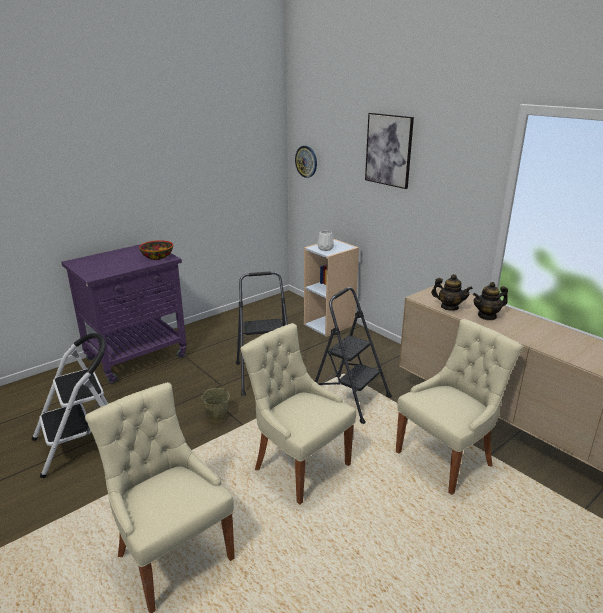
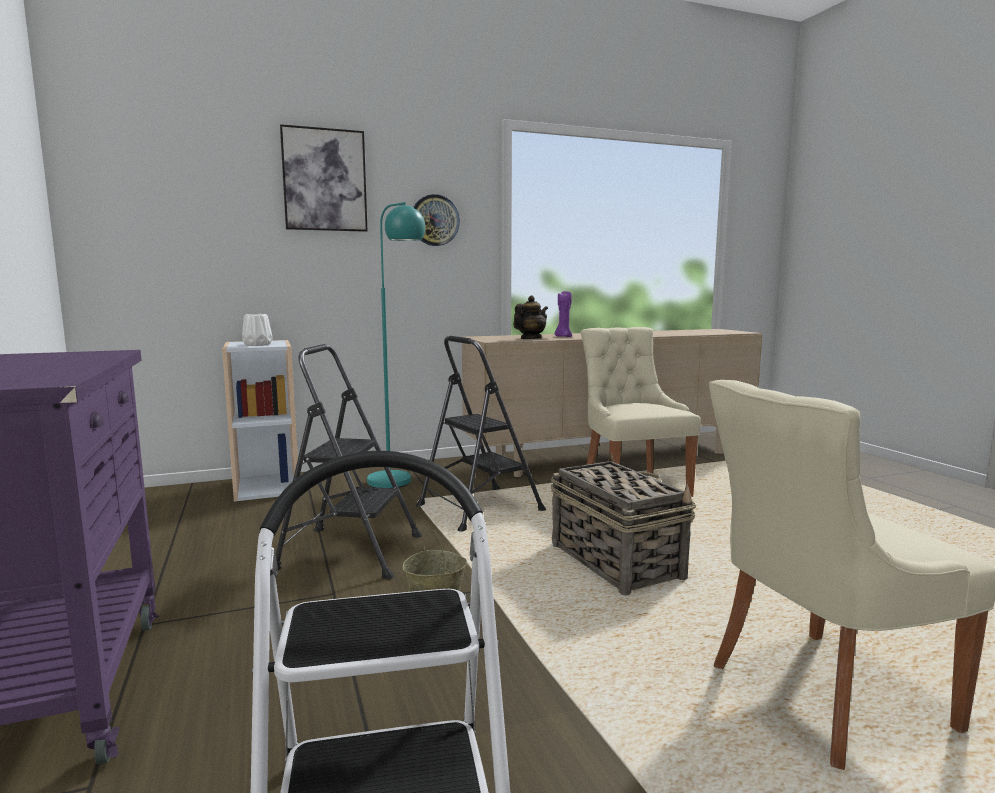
camera: 70 degrees left, 15 degrees down
(157, 257) = (72, 355): bowl -> none
(299, 465) = (615, 561): beige chair -> basket
(306, 161) = (121, 215): wall clock -> wall clock (434, 220)
(365, 360) = (398, 485): none -> turquoise floor lamp
(487, 316) = (563, 336): teapot -> purple candle

